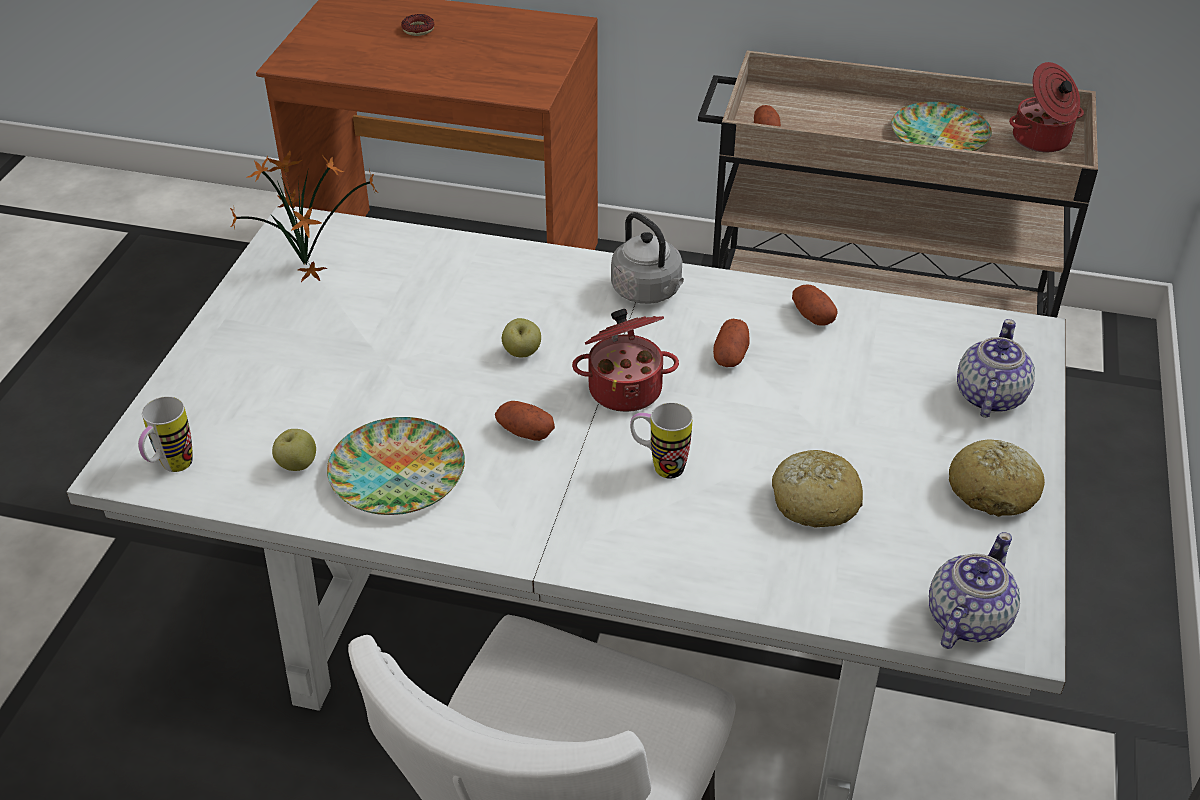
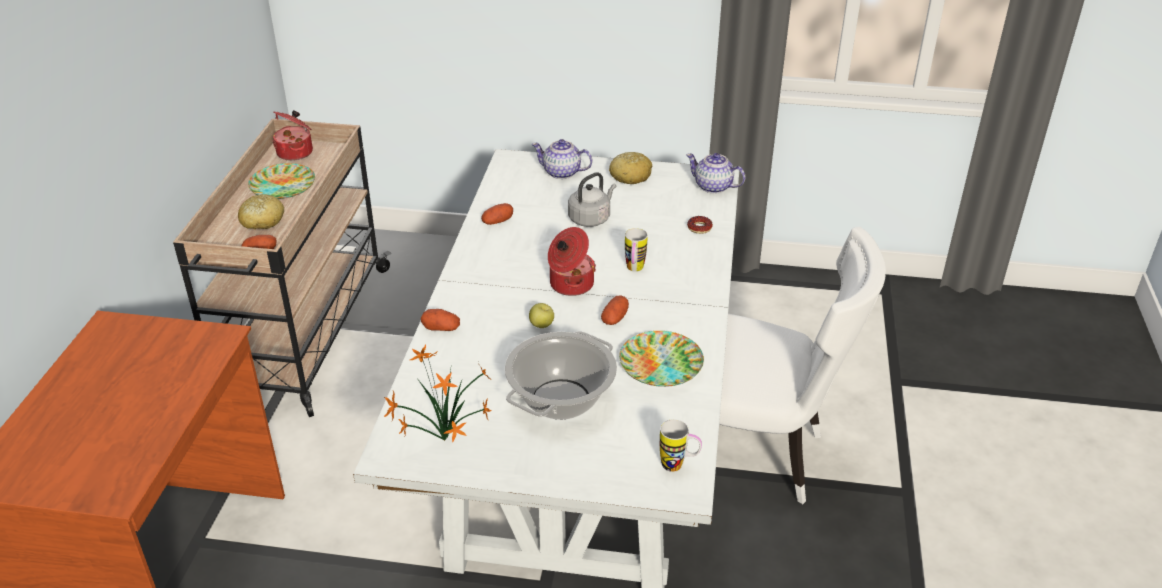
camera: 95 degrees left, 5 degrees down
(297, 465) = (662, 407): apple -> none
(349, 364) = (561, 399): none -> cooking pot
(418, 29) = (79, 414): donut -> donut (699, 228)
(649, 292) = (476, 279): grey kettle -> grey kettle (591, 218)
(730, 355) = (536, 248): potato -> potato (441, 328)
(814, 501) = (649, 223): bread -> bread (262, 220)

